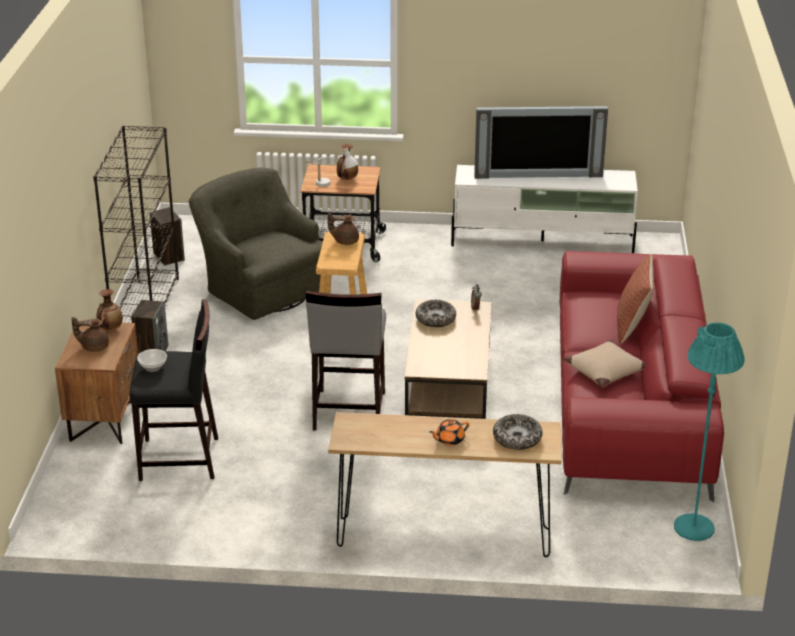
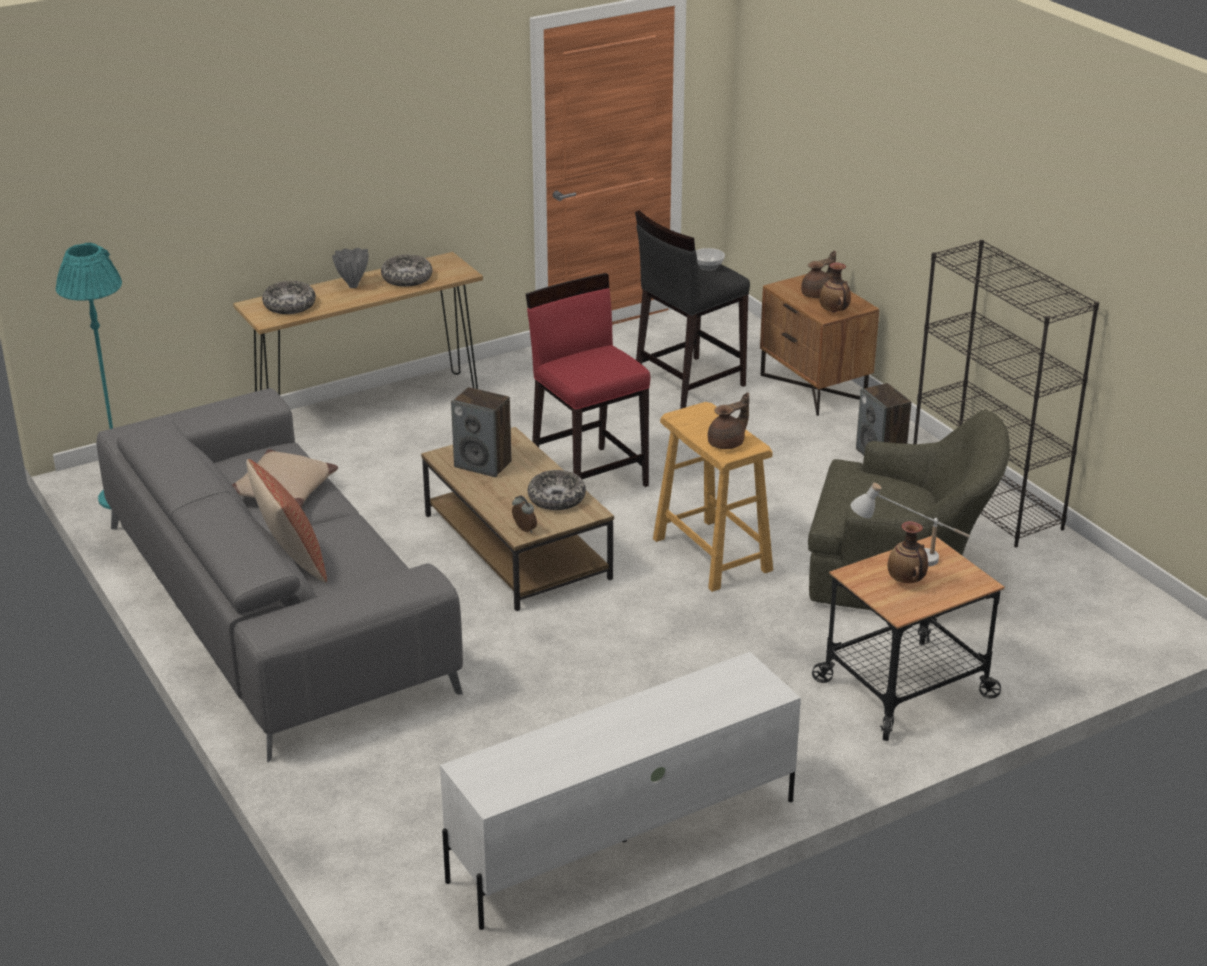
camera: 145 degrees right, 0 degrees up
(168, 257) = (1084, 571): speaker -> speaker (483, 464)
(348, 411) = (589, 476): grey stool -> red stool
(397, 432) = (407, 278): none -> bowl
(449, 440) = (352, 286): orange teapot -> grey vase
(538, 174) = (645, 731): television -> none
(630, 401) = (275, 606): red sofa -> grey sofa

